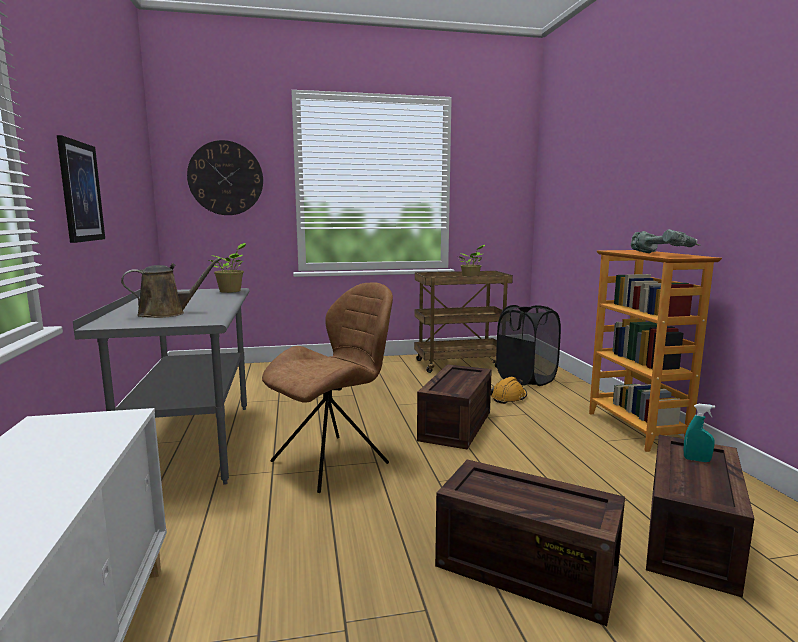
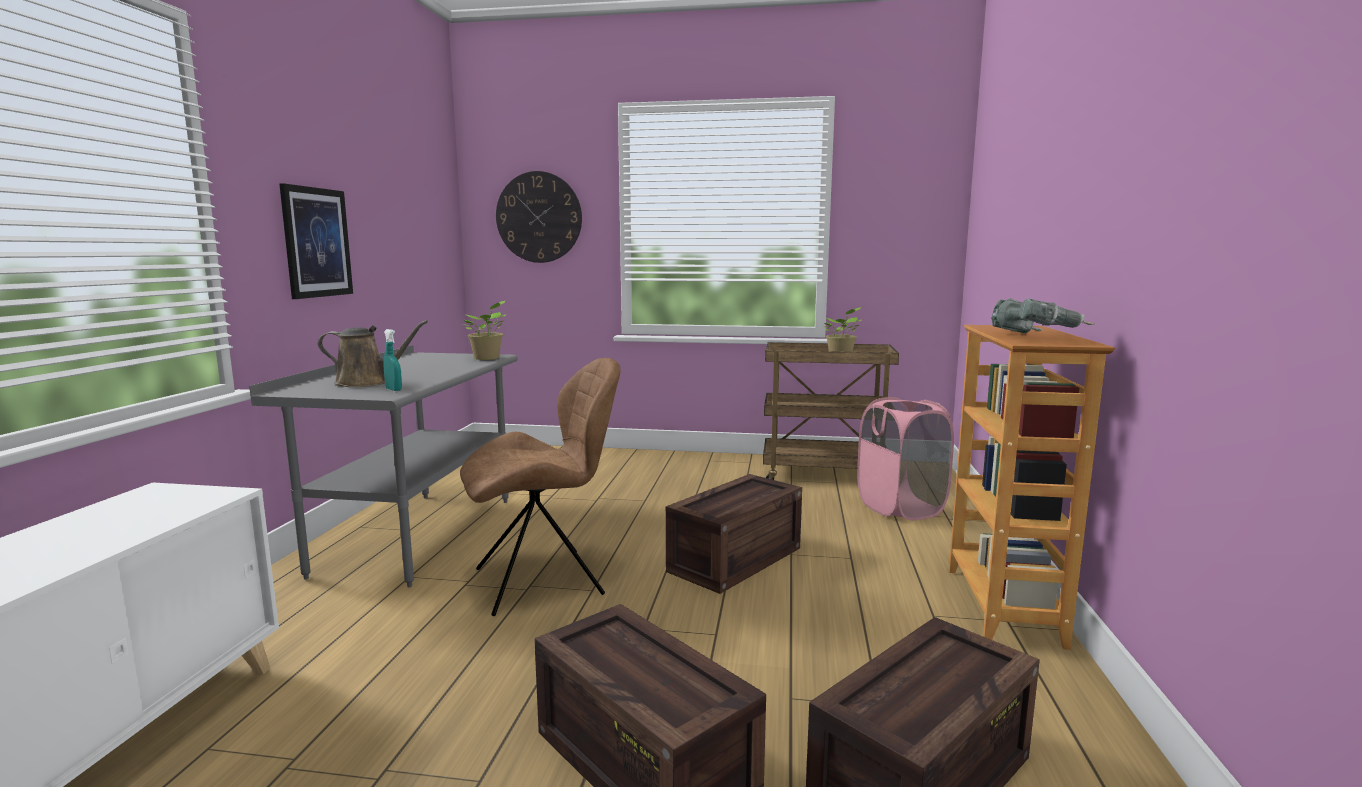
camera: 20 degrees right, 0 degrees up
(509, 397) = (848, 531): orange hard hat -> none
(526, 379) = (900, 508): black laundry basket -> pink laundry basket
(696, 460) = (951, 665): turquoise spray bottle -> turquoise spray bottle (393, 389)

